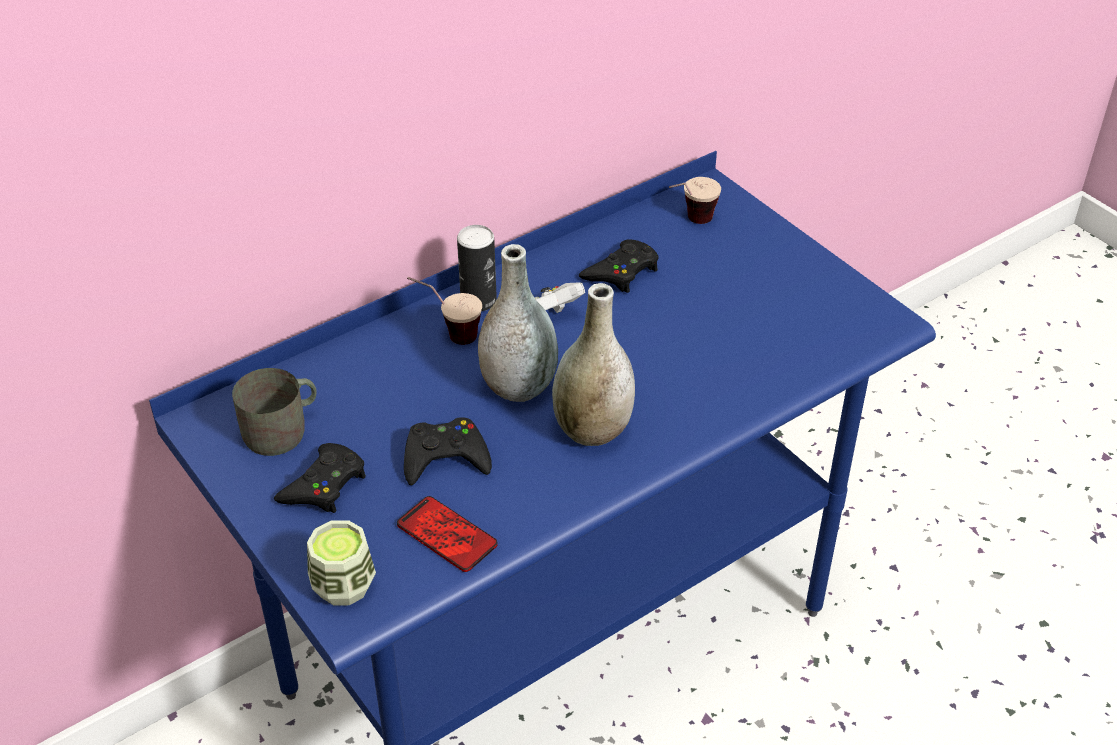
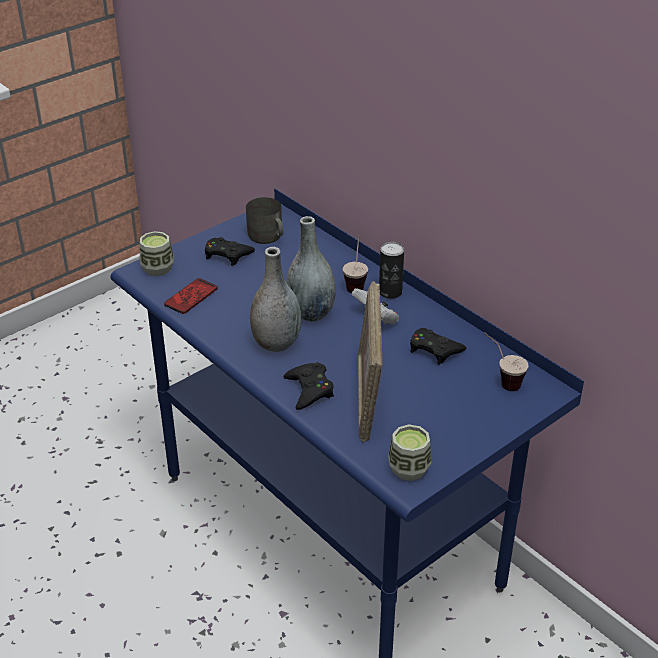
camera: 85 degrees right, 5 degrees down
(445, 458) = (249, 291): black game controller -> black game controller (309, 390)
(725, 342) = (368, 398): none -> picture frame
(860, 318) = (409, 469): none -> cup

